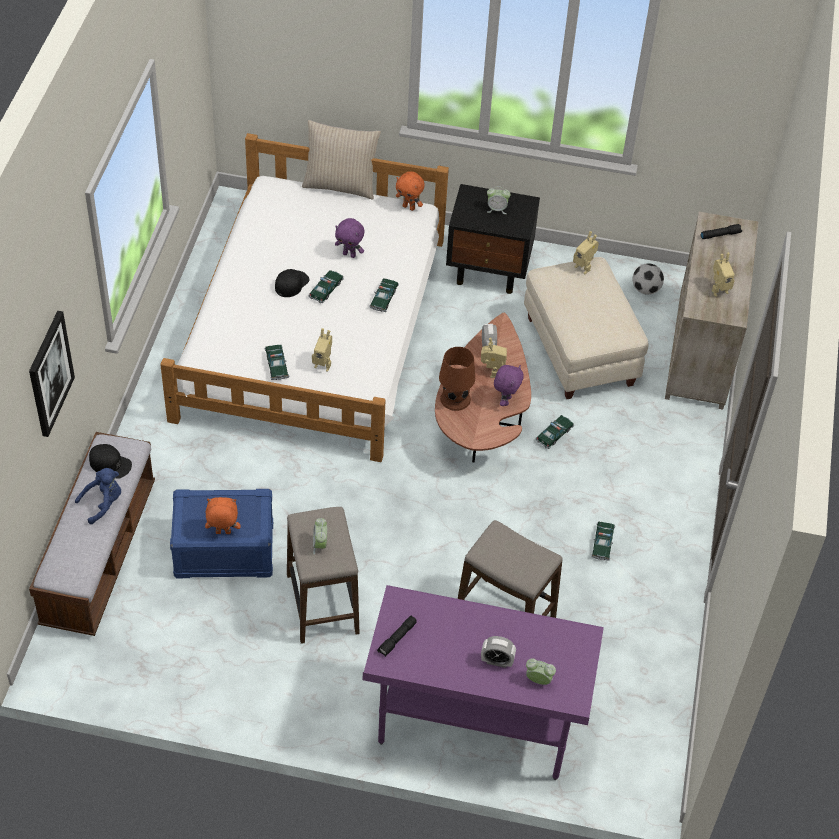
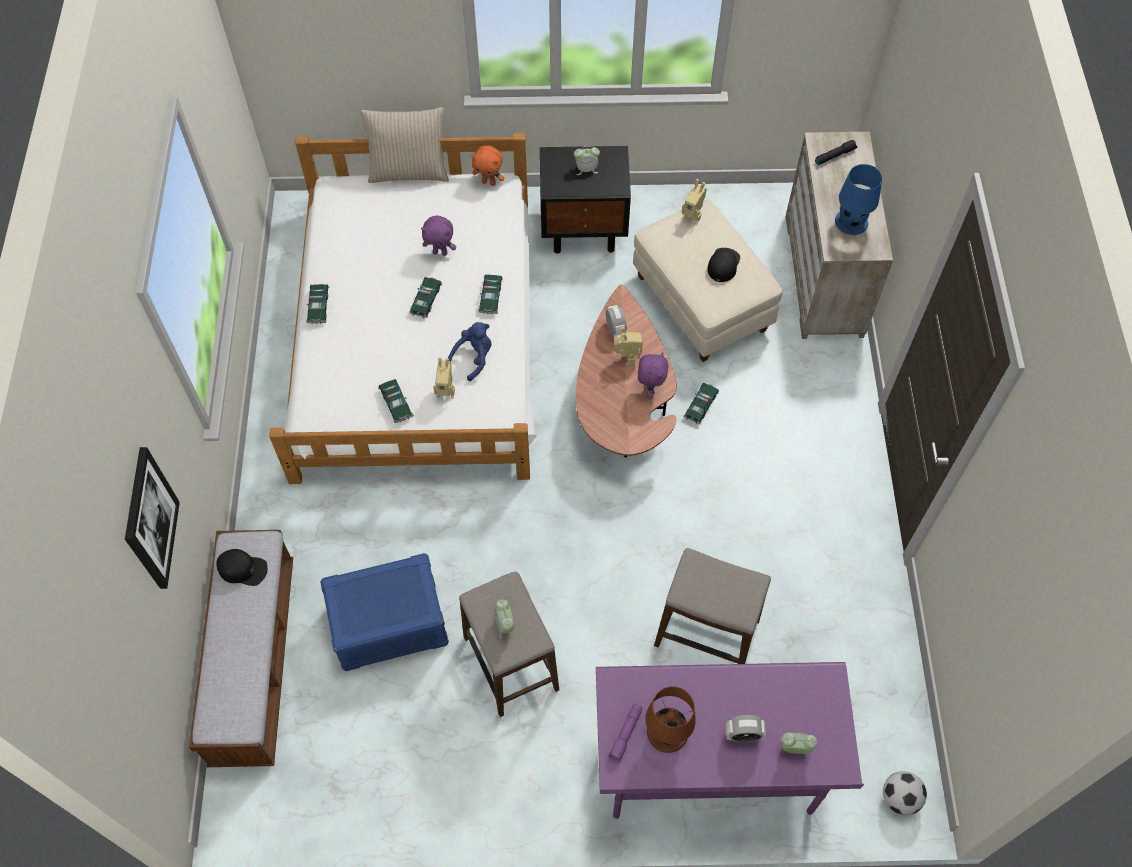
camera: 10 degrees left, 10 degrees up
(103, 503) = (247, 620): blue plush toy -> blue plush toy (474, 358)
(223, 533) = (388, 620): orange plush toy -> none
(291, 284) = (387, 301): black cap -> black cap (723, 265)
(397, 639) = (626, 734): black flashlight -> purple flashlight
(455, 399) = (596, 399): brown table lamp -> brown table lamp (667, 732)
(602, 544) = (784, 522): toy car -> toy car (318, 307)
(645, 289) = (749, 218): football -> football (899, 798)
(718, 290) = (851, 221): toy robot -> blue table lamp

